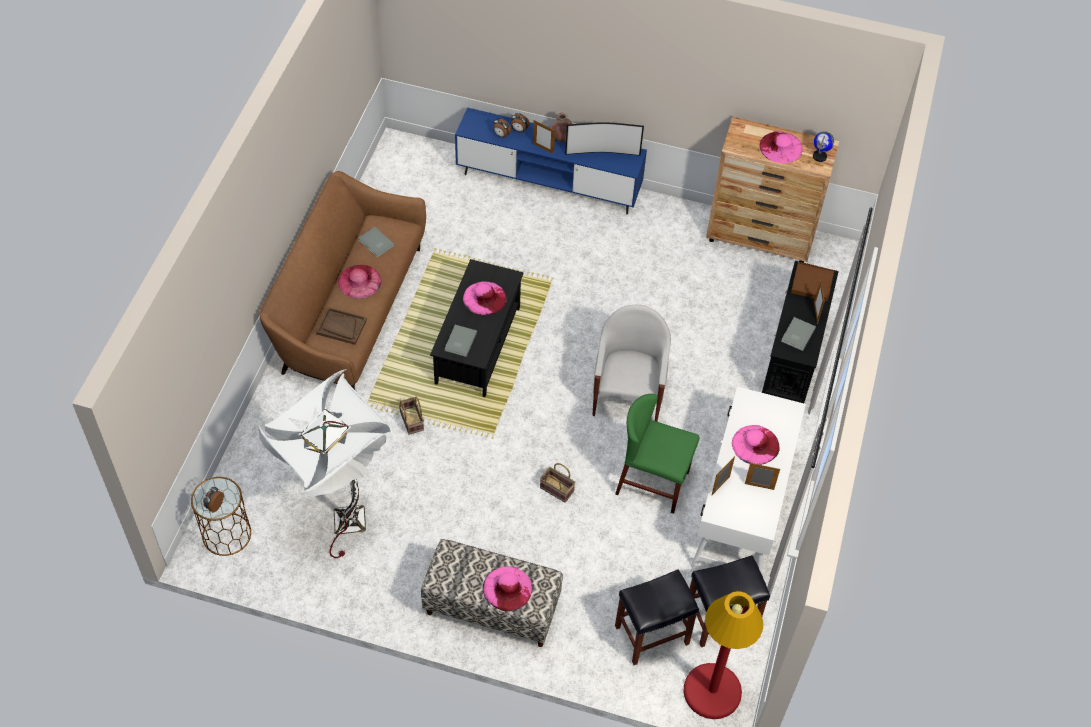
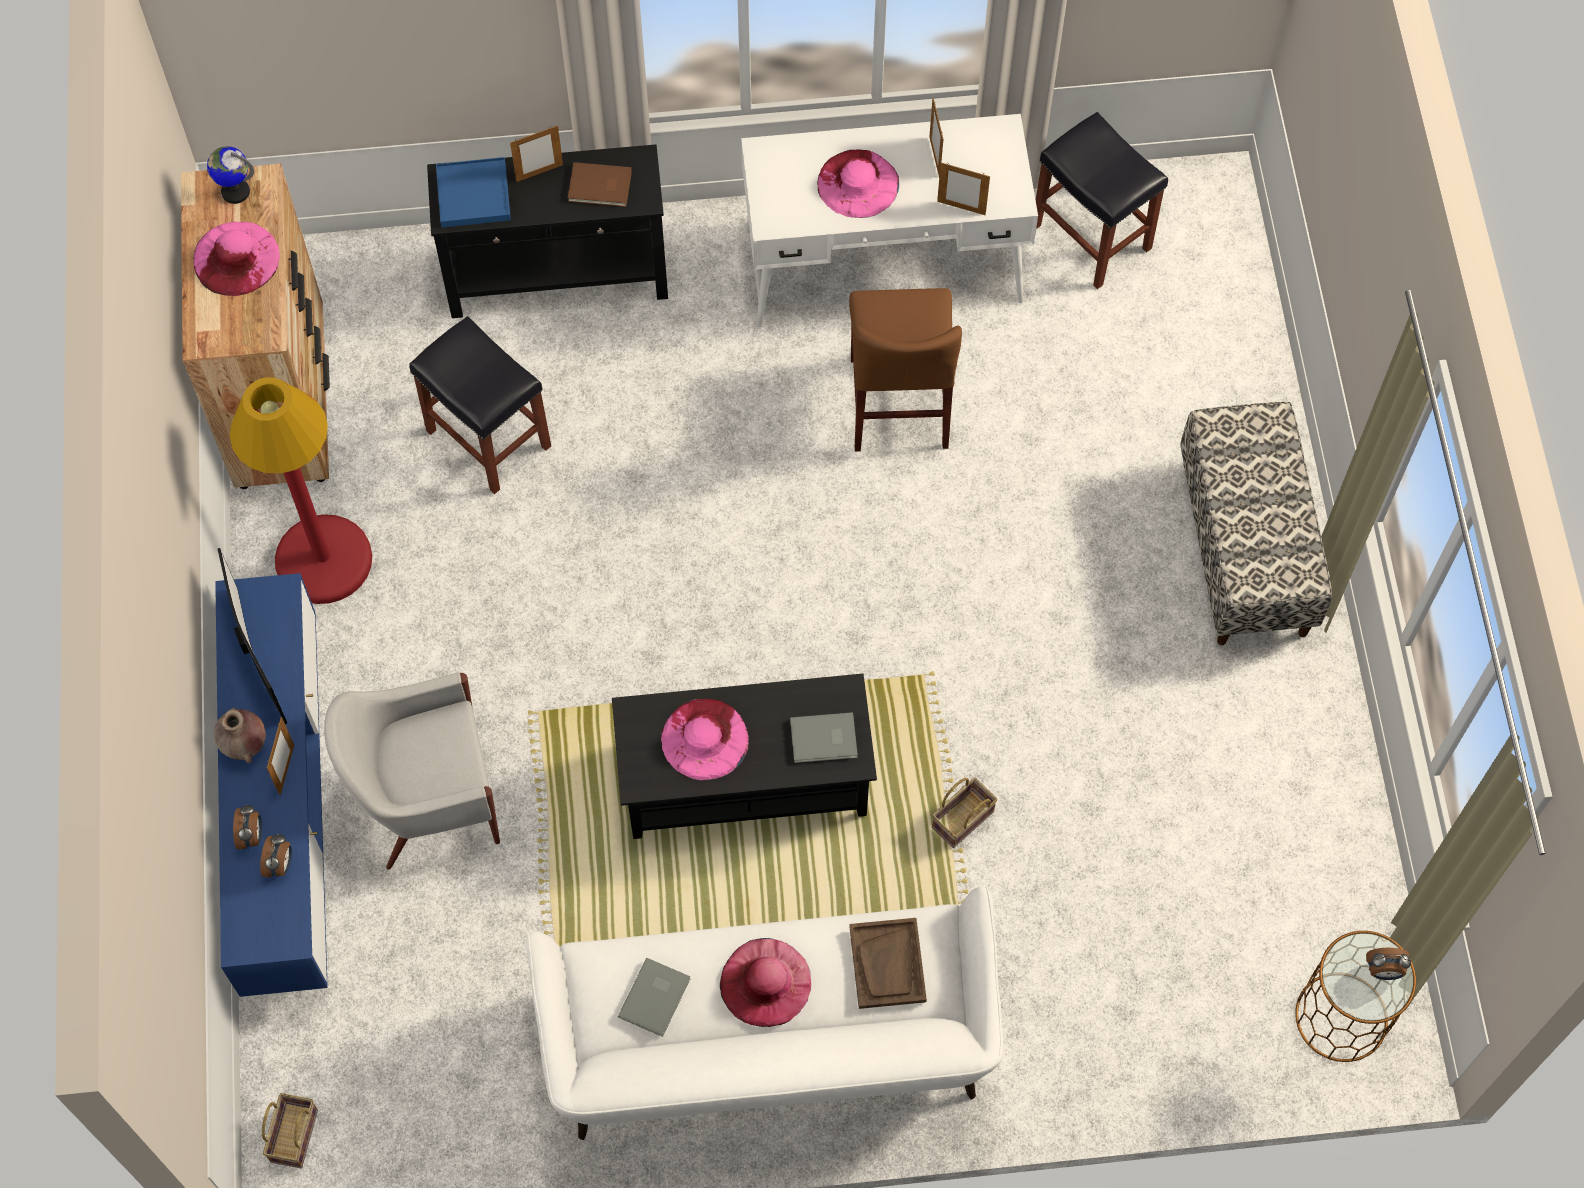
camera: 110 degrees left, 10 degrees up
(339, 520) = (1217, 845): white floor lamp -> none
(349, 310) = (769, 1045): brown sofa -> white sofa
(507, 588) = (1262, 473): pink hat -> none
(558, 489) = (982, 534): basket -> basket (293, 1134)
(628, 395) = (740, 496): white armchair -> white armchair (428, 799)
(652, 483) = (898, 402): green chair -> brown chair
(652, 634) = (1165, 316): black stool -> black stool (487, 438)
(712, 691) = (1212, 214): red floor lamp -> red floor lamp (323, 560)
(797, 334) = (600, 187): grey book -> brown book
(812, 283) = (474, 195): brown tray -> blue tray

